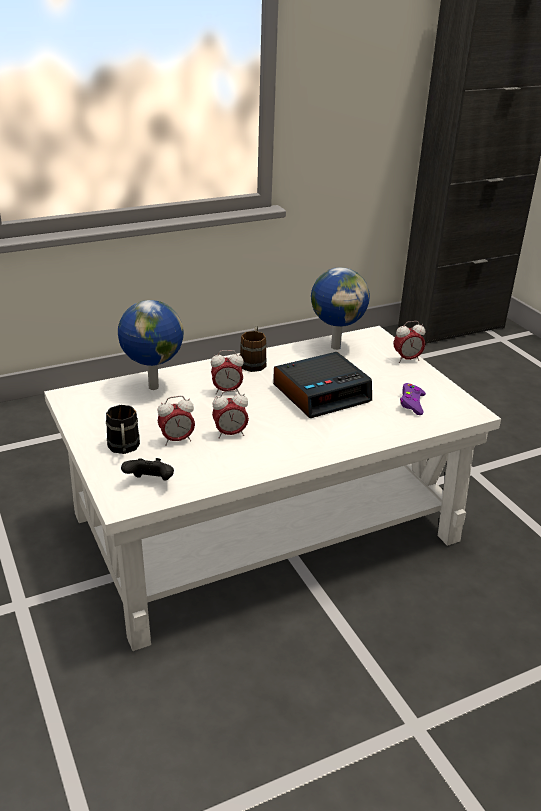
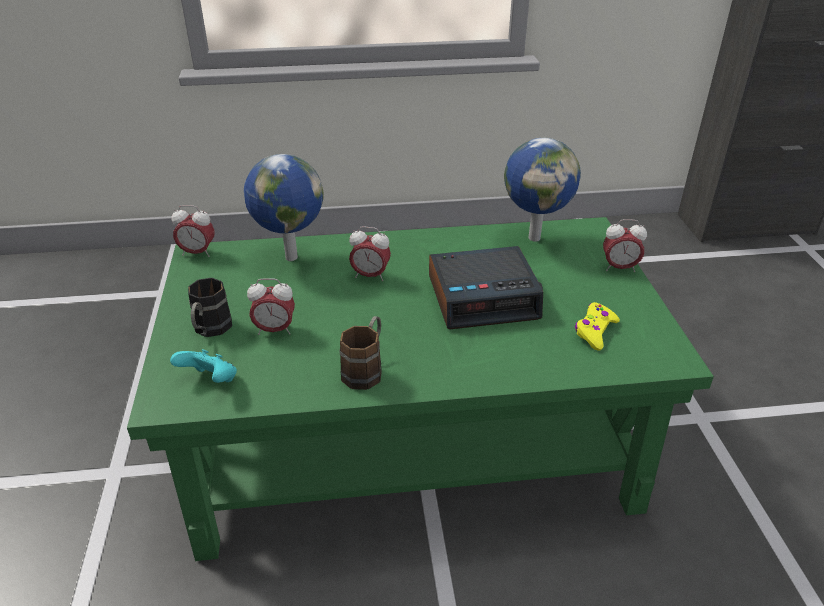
camera: 20 degrees right, 5 degrees up
(150, 482) = (210, 381): black game controller -> turquoise game controller
(230, 434) = (340, 333): alarm clock -> alarm clock (197, 253)
(253, 362) = (423, 243): brown mug -> brown mug (366, 369)
(266, 526) = (413, 438): white coffee table -> green coffee table
(412, 403) = (595, 331): purple game controller -> yellow game controller

